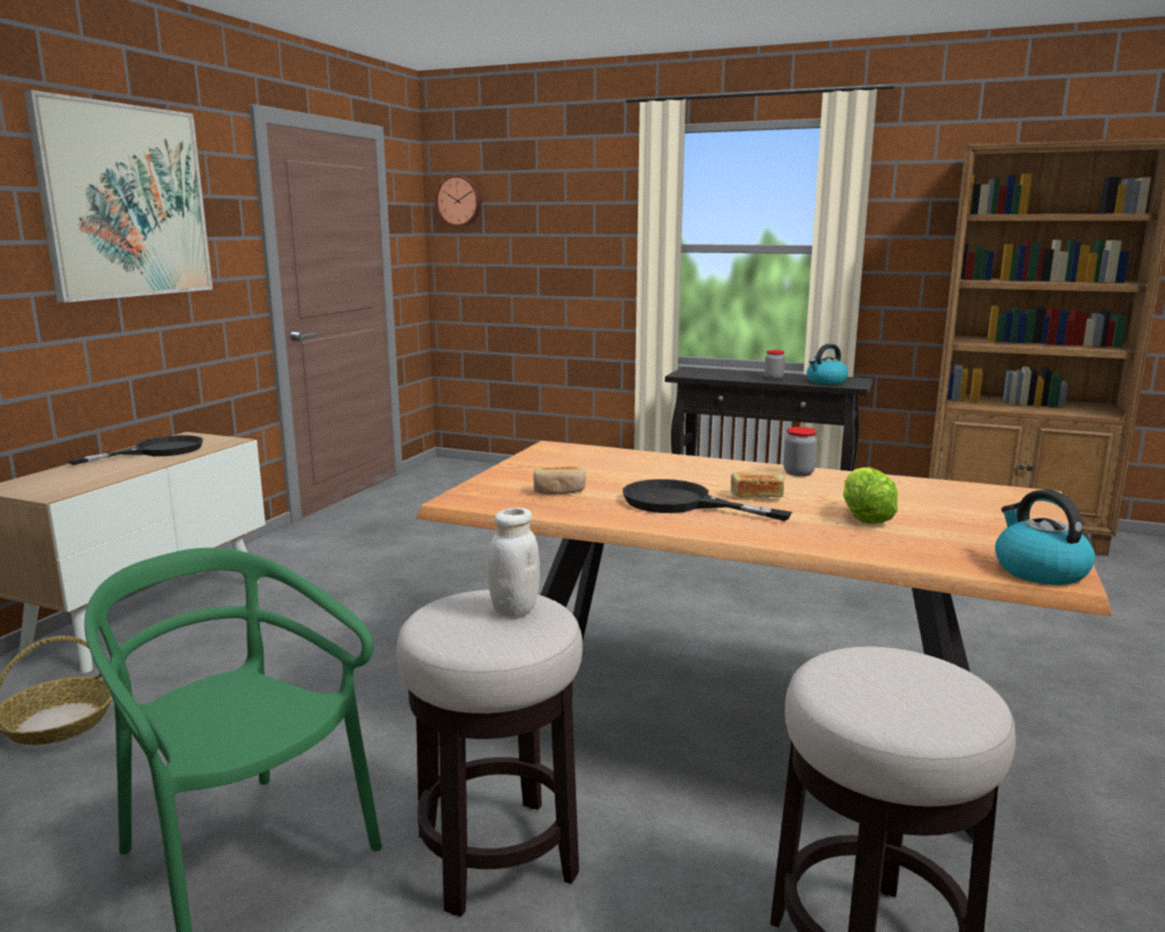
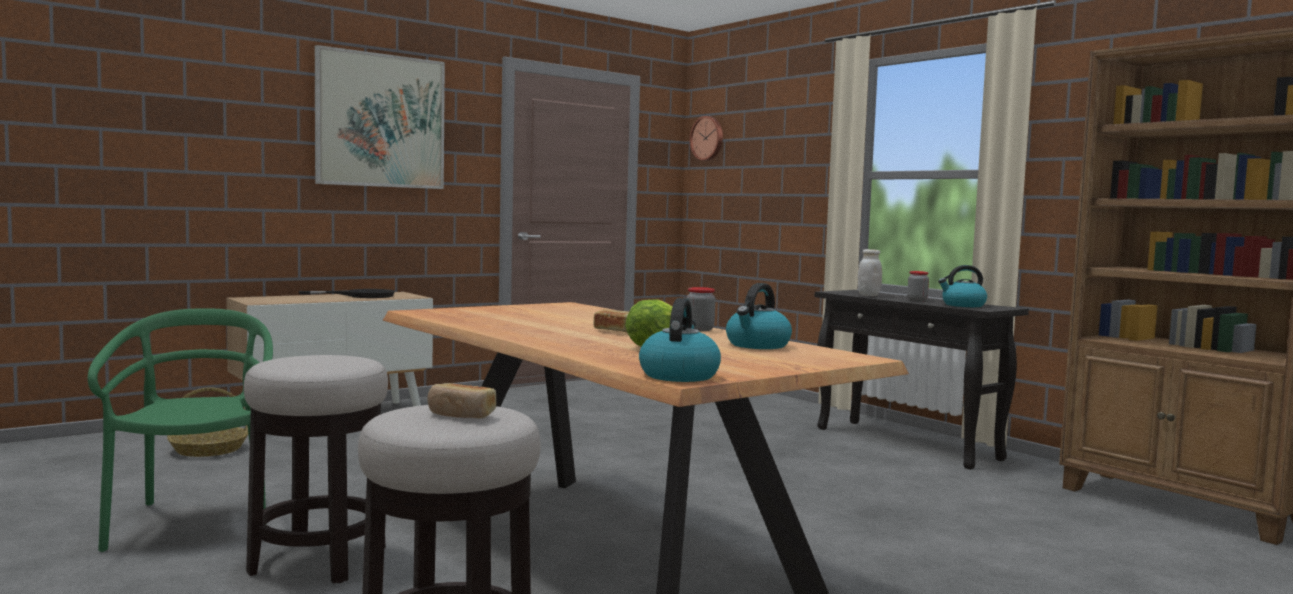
camera: 30 degrees right, 10 degrees down
(514, 609) = (337, 360): white jar -> white jar (868, 295)
(559, 491) = (490, 316): bread -> bread (461, 414)
(681, 503) = (548, 327): black frying pan -> none
(918, 492) = (757, 345): none -> kettle

